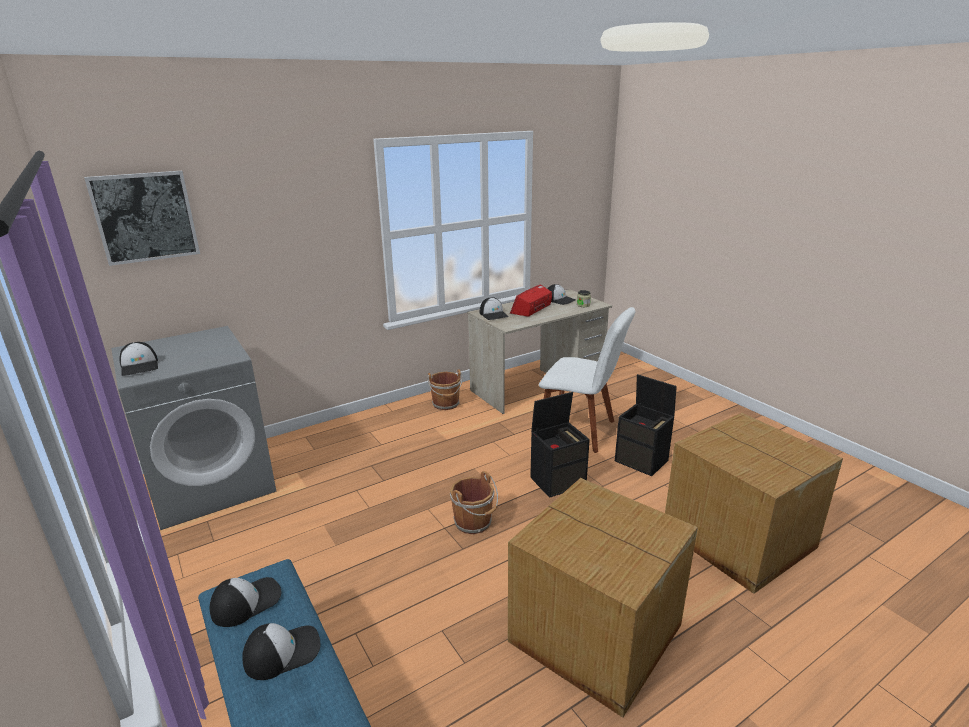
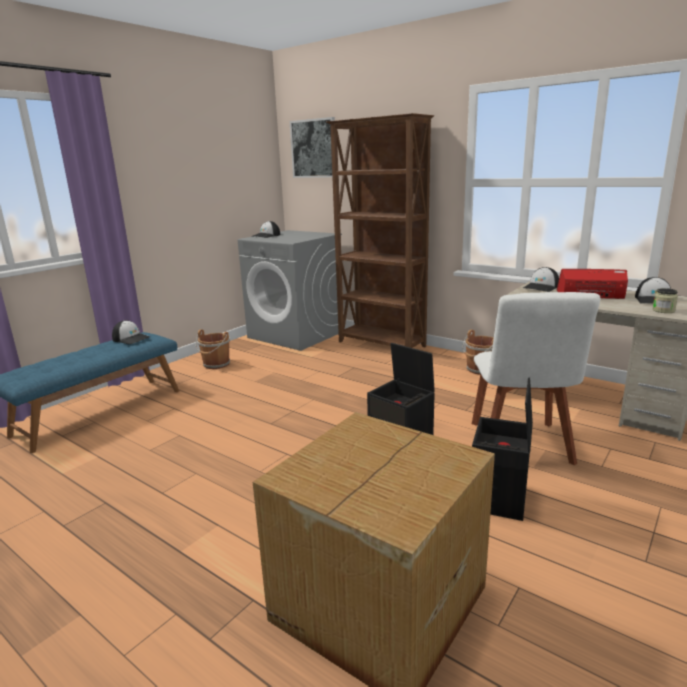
camera: 70 degrees right, 5 degrees down
(282, 652) = (91, 354): cap -> none
(328, 434) = (381, 344): none -> brown bookcase
(474, 523) = (306, 421): brown bucket -> brown bucket (216, 365)
(596, 635) = (181, 504): cardboard box -> none

